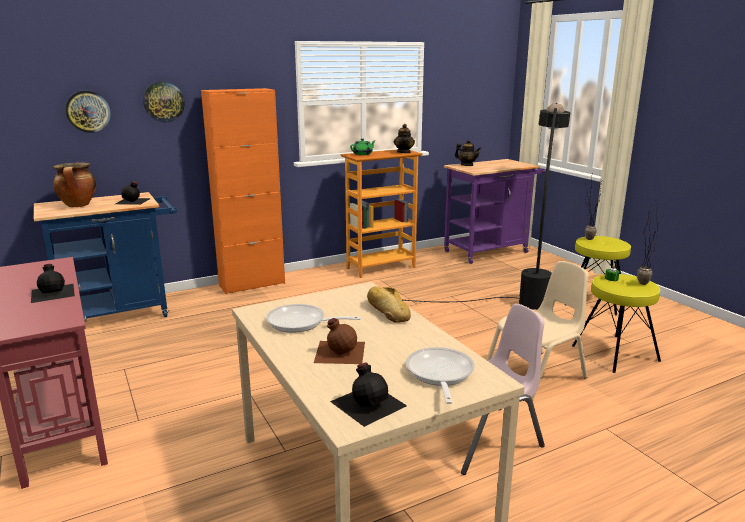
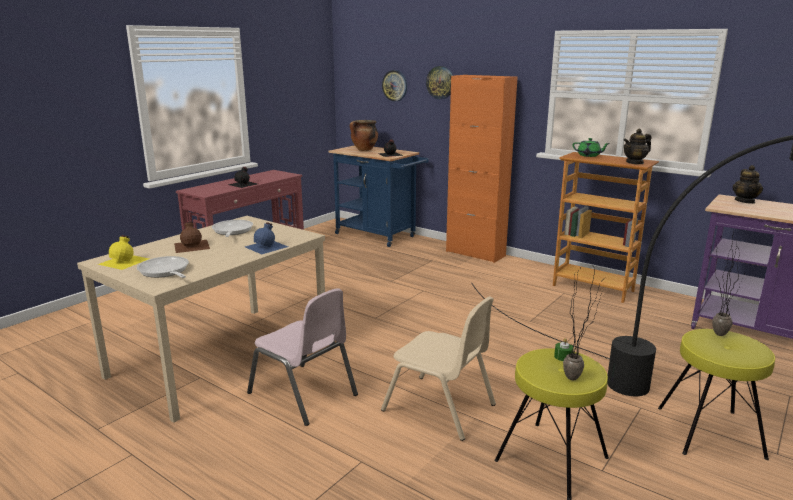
camera: 65 degrees right, 0 degrees up
(368, 402) = (125, 261): black bottle -> yellow bottle
(387, 311) = (267, 246): bread -> blue bottle
(439, 375) = (165, 272): frying pan -> frying pan turned 105 degrees counterclockwise

